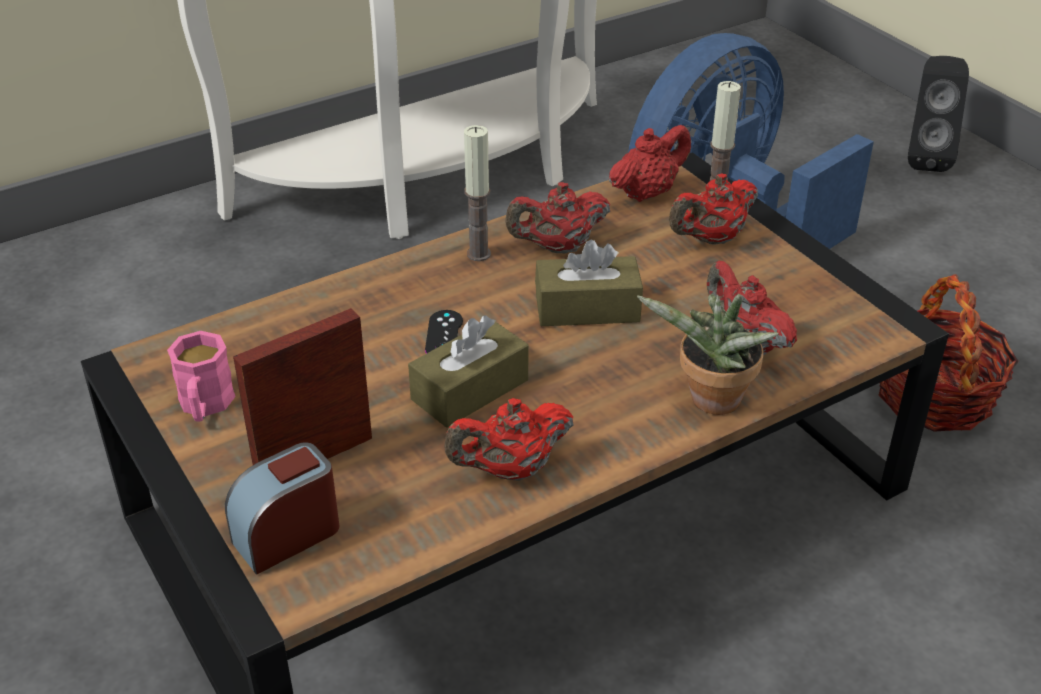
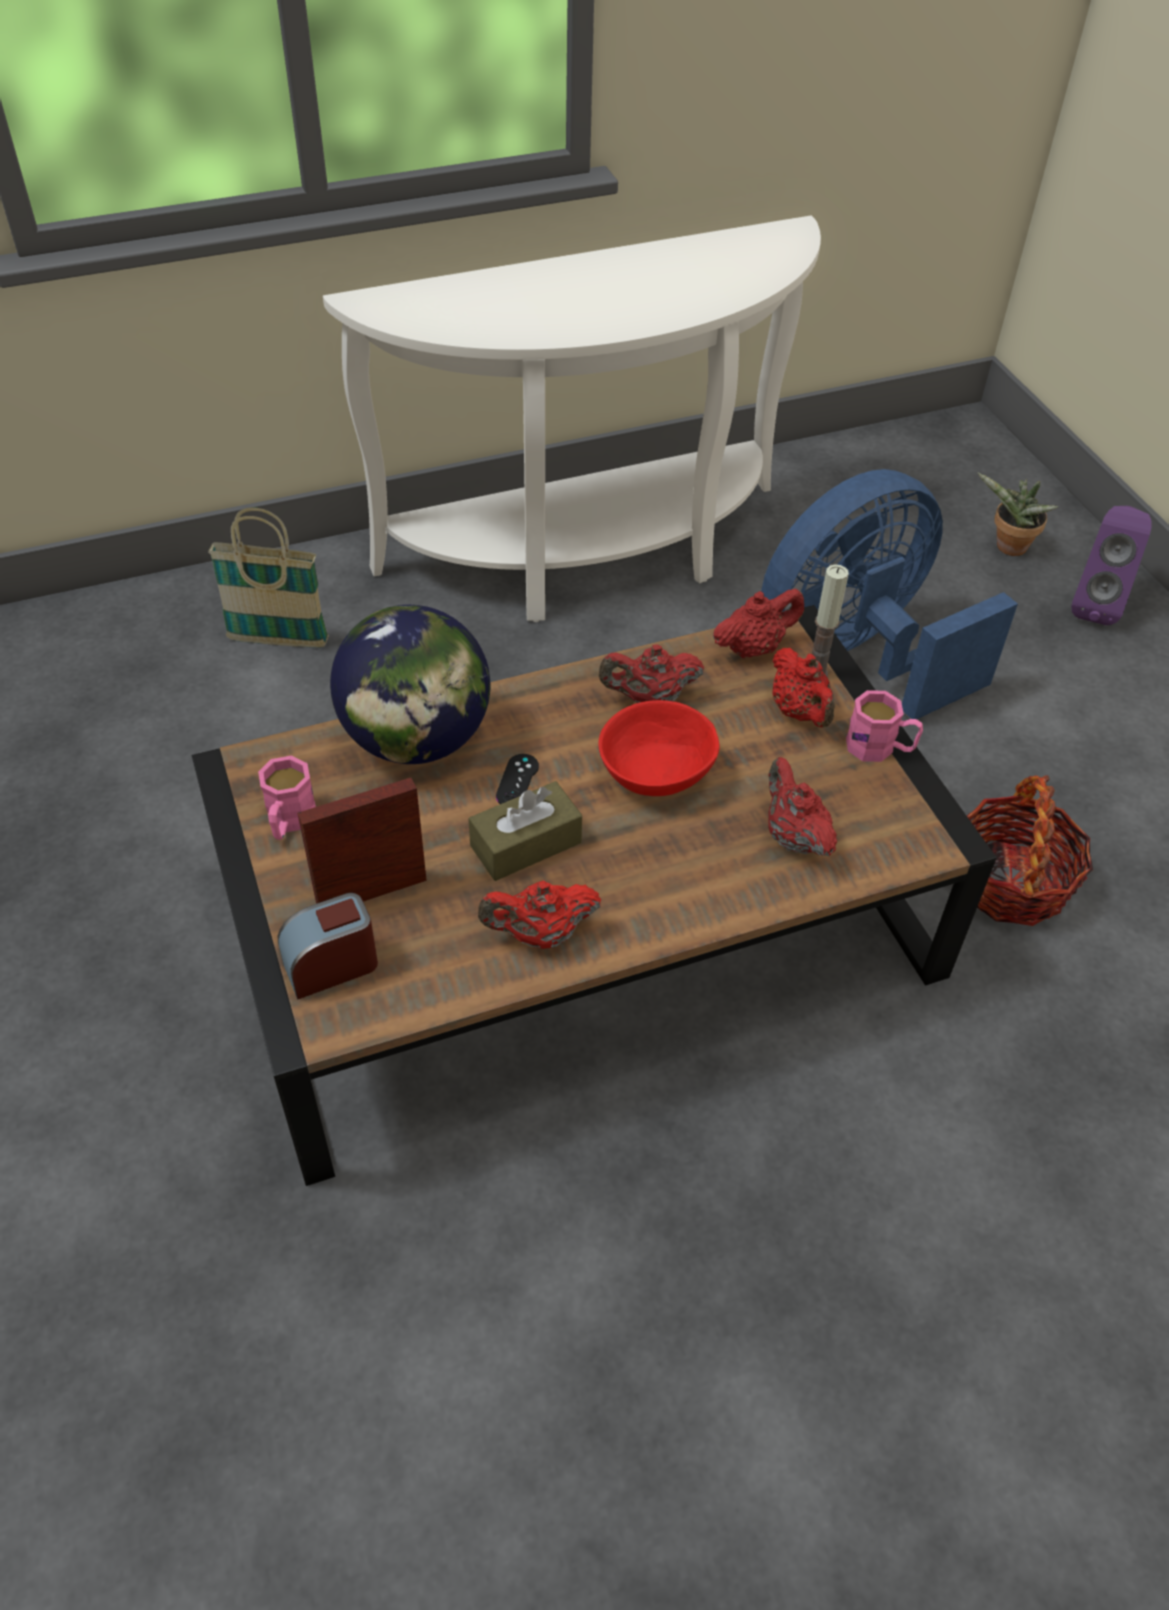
camera: 10 degrees right, 10 degrees up
(135, 289) = (278, 640): none -> basket
(326, 313) = (416, 739): none -> globe
(479, 254) = (573, 695): candle -> none
(587, 308) = (657, 773): brown tissue box -> red bowl
(710, 403) = (741, 896): potted plant -> potted plant (1007, 548)
(711, 239) = (800, 712): red teapot -> red teapot turned 90 degrees counterclockwise
(800, 258) = (880, 748): none -> pink mug
(925, 159) = (1094, 605): black speaker -> purple speaker

